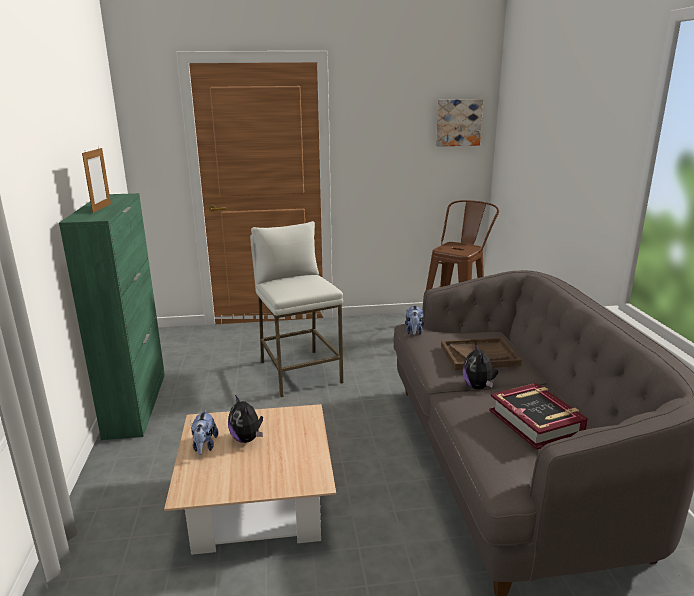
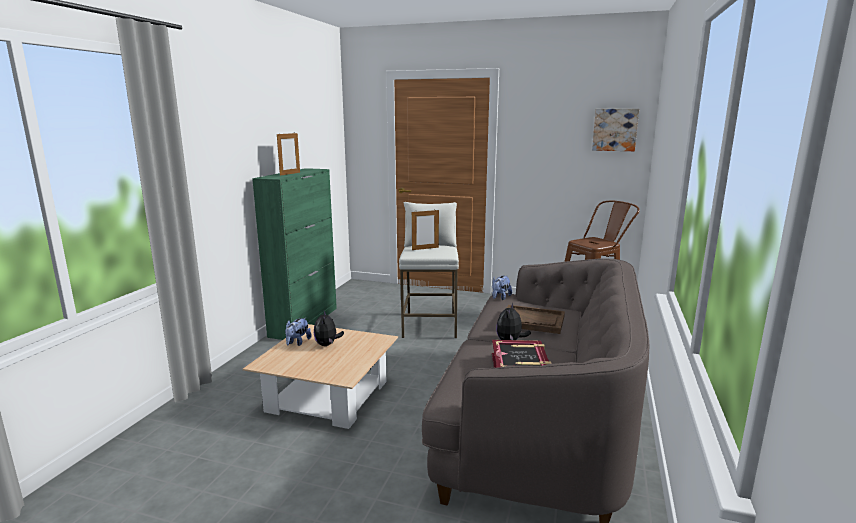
camera: 25 degrees right, 5 degrees down
(292, 283) = (425, 248): none -> picture frame

